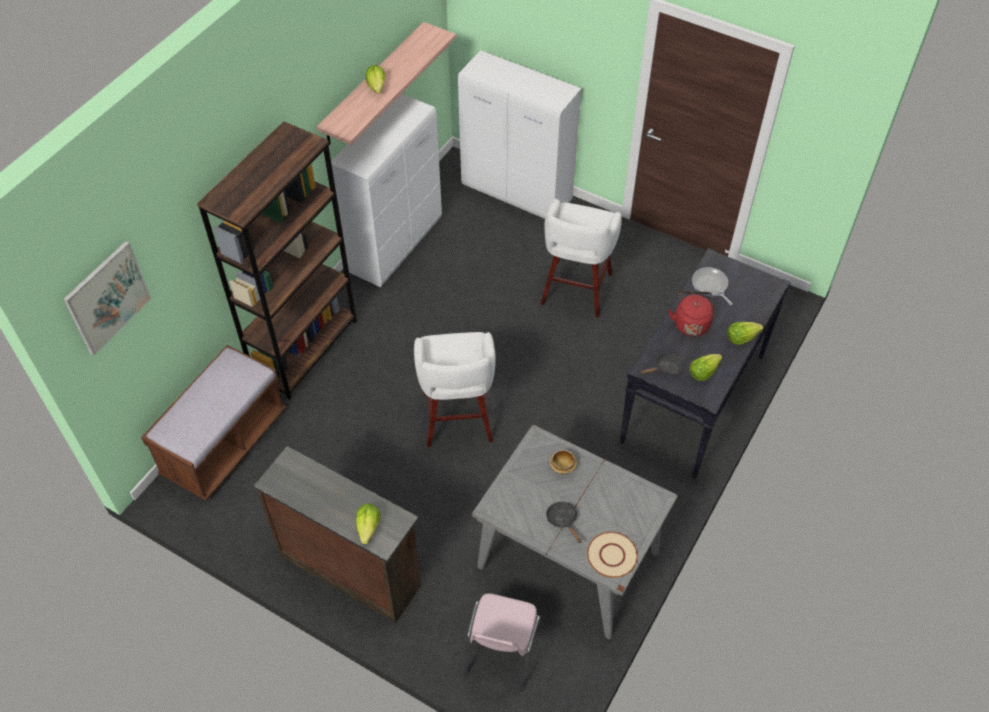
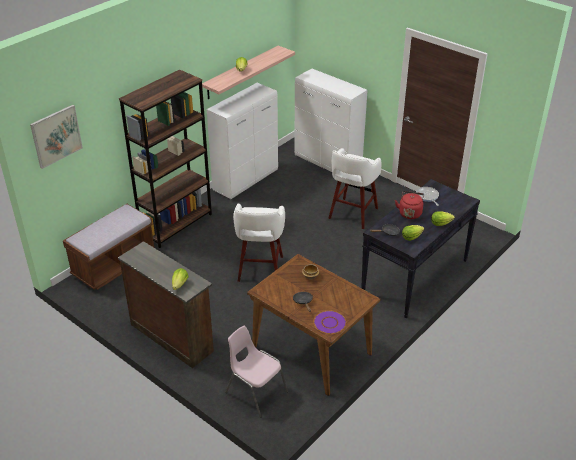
camera: 10 degrees right, 15 degrees down
(501, 651) = (255, 392): pink chair -> pink chair turned 105 degrees clockwise
(569, 560) = (312, 350): grey dining table -> brown dining table
(612, 555) = (330, 323): beige plate -> purple plate

